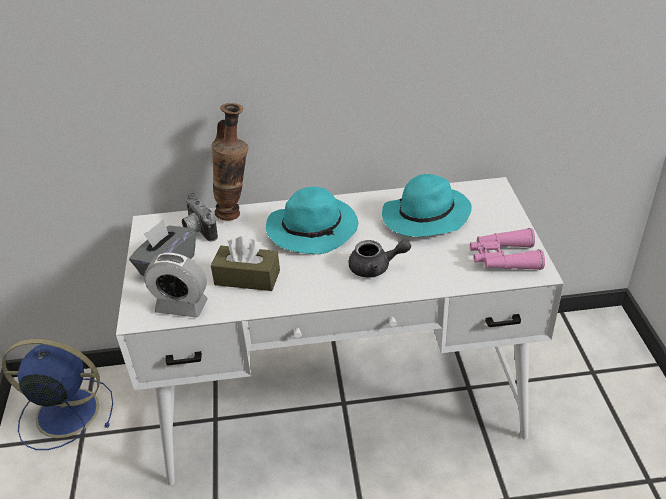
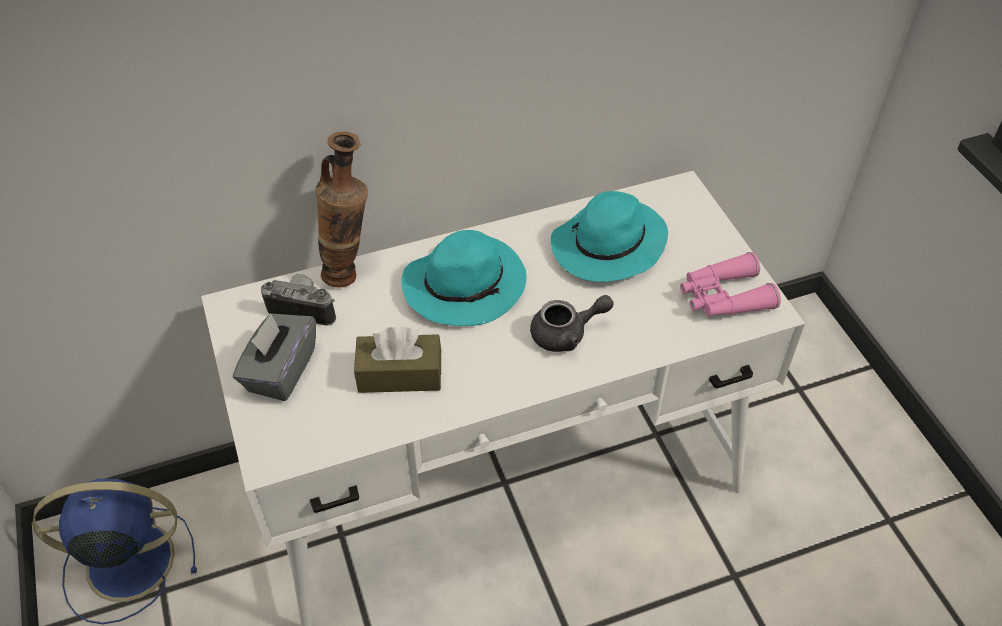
camera: 15 degrees left, 10 degrees up
(181, 306) = (323, 433): alarm clock -> none
(197, 230) = (304, 308): camera -> camera turned 150 degrees clockwise

